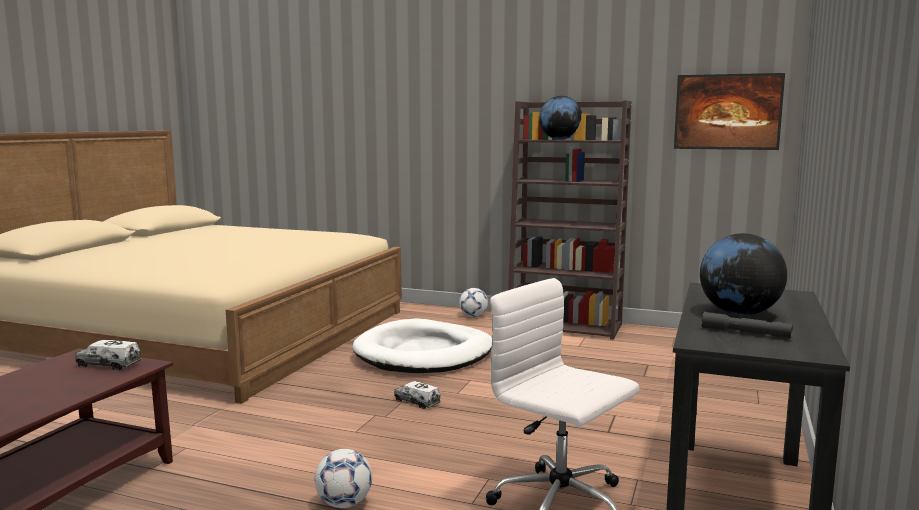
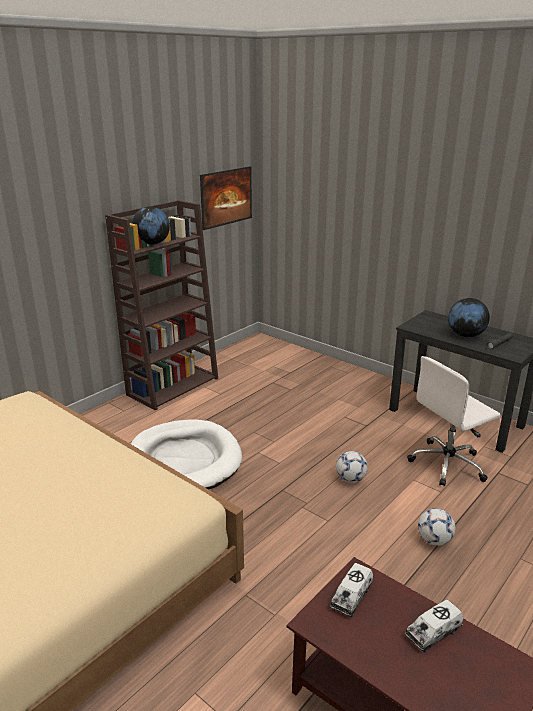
camera: 70 degrees left, 15 degrees up
(417, 402) = (287, 483): toy truck -> toy truck (433, 632)
(473, 316) = (106, 416): football -> football (350, 479)

